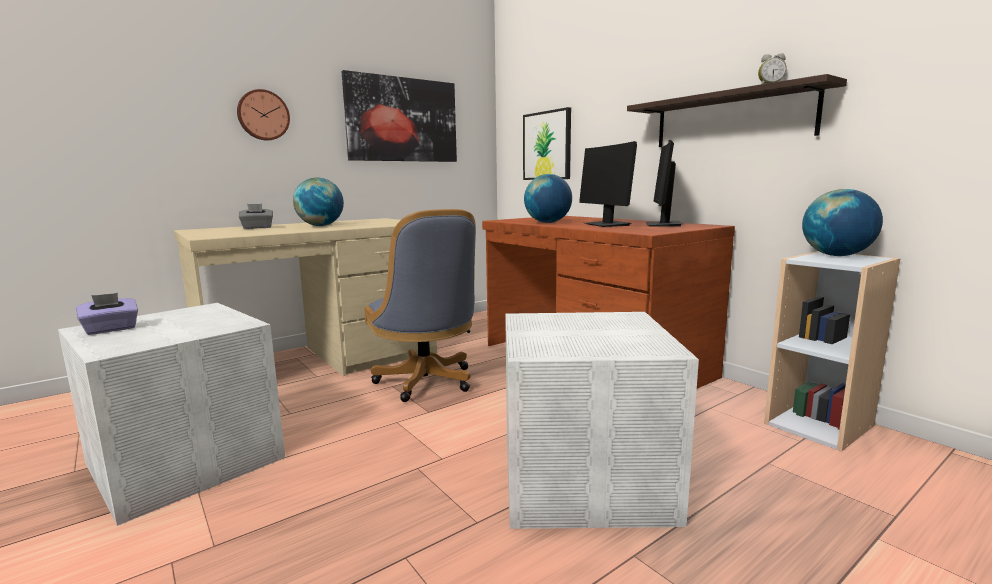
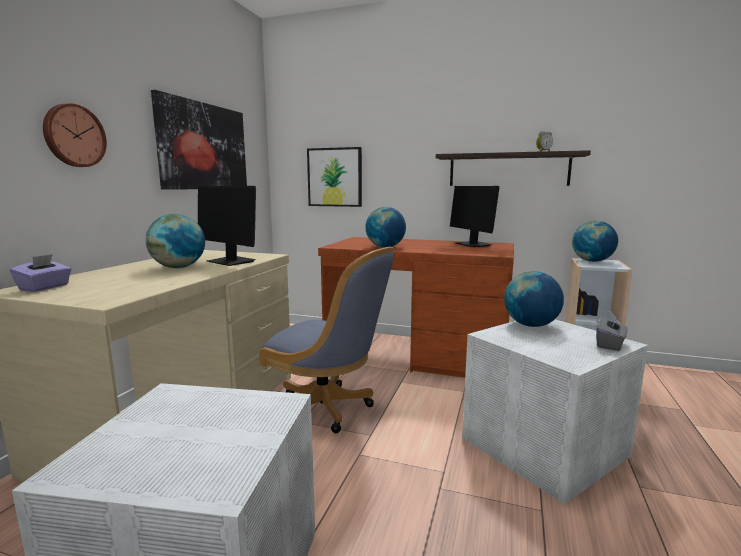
camera: 35 degrees left, 0 degrees up
(111, 329) = (121, 461): purple tissue box -> purple tissue box (45, 287)
(257, 228) = (104, 278): grey tissue box -> grey tissue box (610, 344)
(599, 318) = (531, 325): none -> globe
(607, 224) = (438, 247): monitor -> monitor (231, 262)

